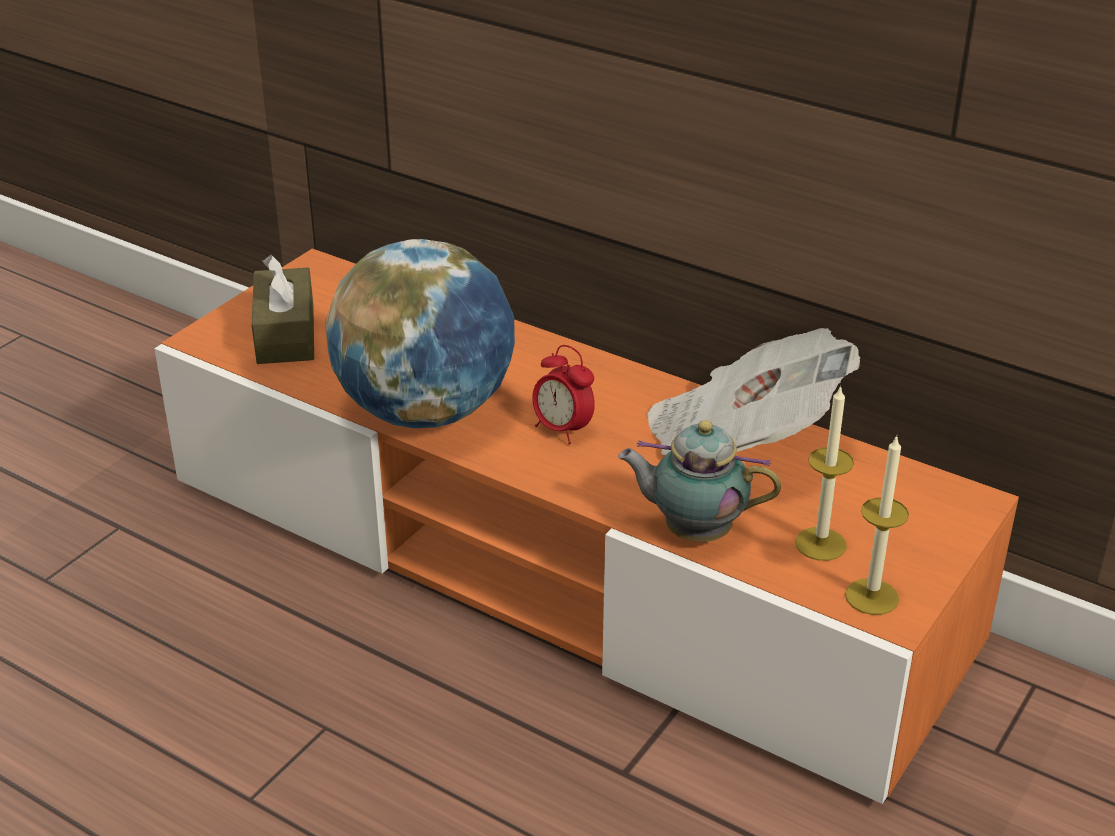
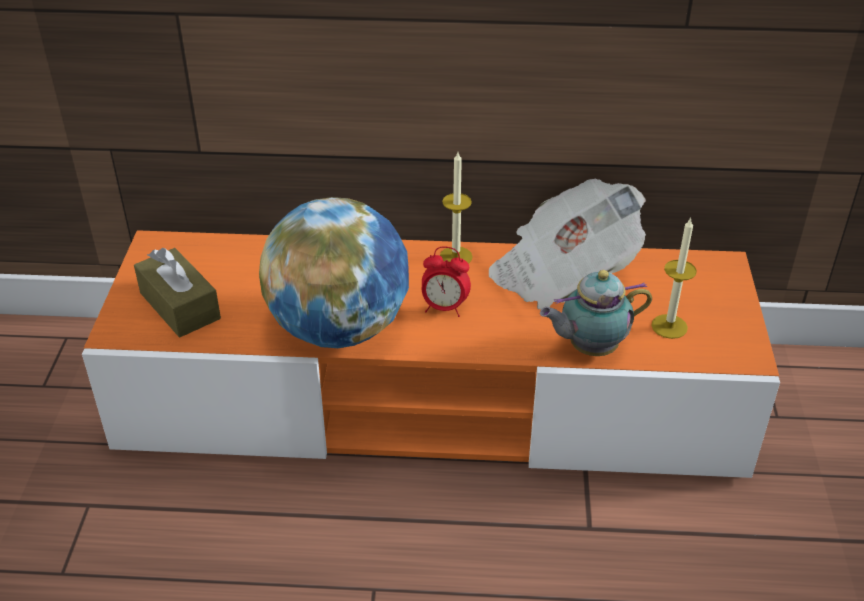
camera: 30 degrees left, 5 degrees up
(872, 597) = (727, 350): candle -> candle (456, 257)

